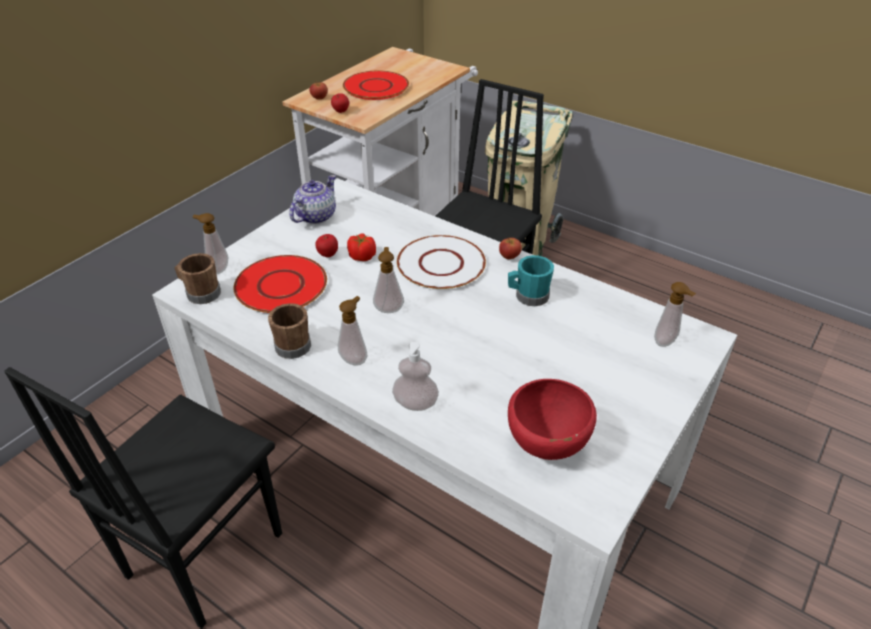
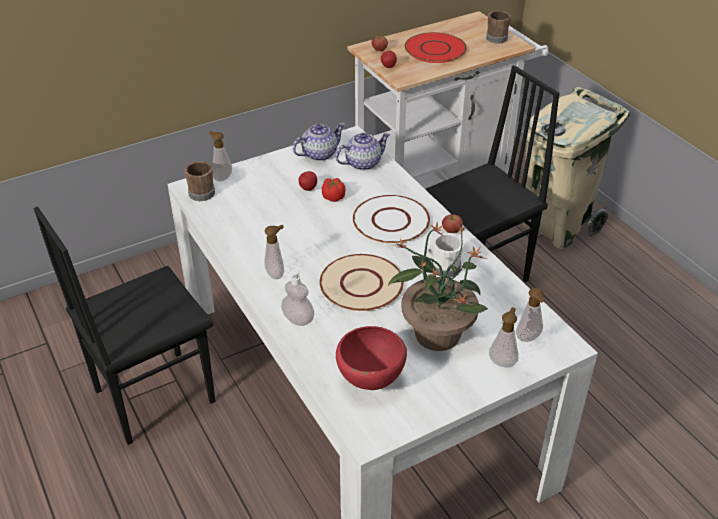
camera: 25 degrees right, 0 degrees up
(280, 286) = (258, 203): red plate -> none
(291, 344) = (239, 249): brown mug -> brown mug (496, 37)
(369, 214) = (362, 163): none -> teapot
(389, 308) = (326, 244): soap dispenser -> soap dispenser (503, 361)
(457, 341) = (361, 284): none -> beige plate
(528, 296) = (442, 267): turquoise mug -> white mug
(575, 367) = (437, 333): none -> potted plant

